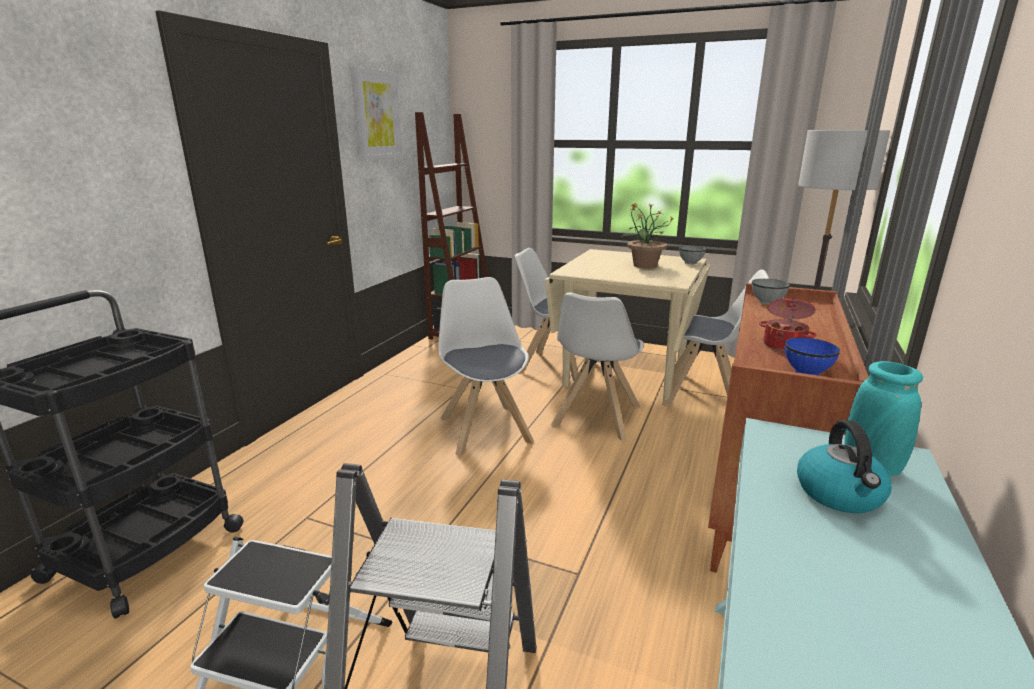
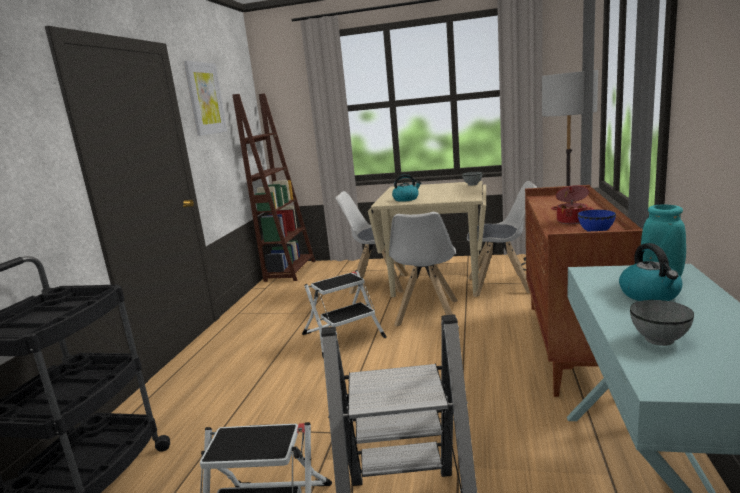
camera: 10 degrees left, 5 degrees down
(485, 428) = (342, 337): chair -> step ladder
(597, 271) = (406, 199): none -> kettle
(644, 265) = (439, 191): potted plant -> none
(767, 302) = (544, 199): grey bowl -> grey bowl (659, 339)

